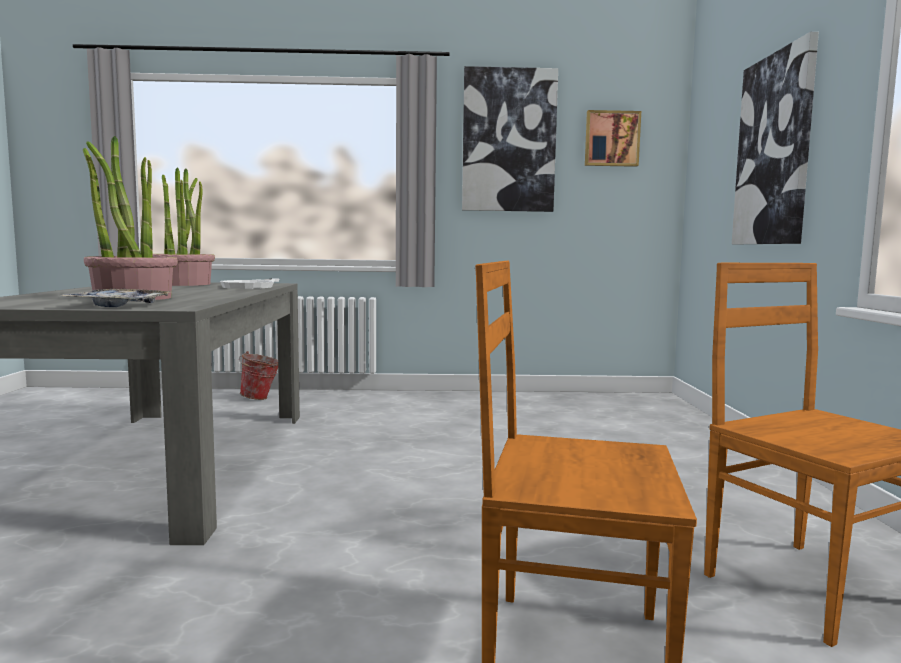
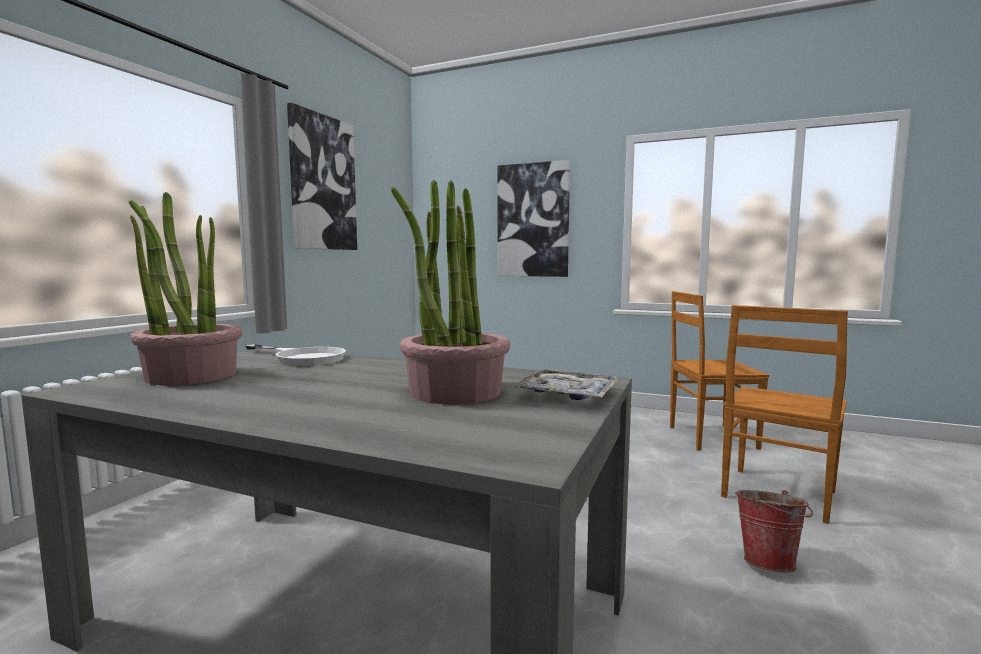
camera: 65 degrees left, 0 degrees up
(260, 398) = (137, 525): bucket -> bucket (769, 562)
(611, 139) = (380, 191): picture -> none

